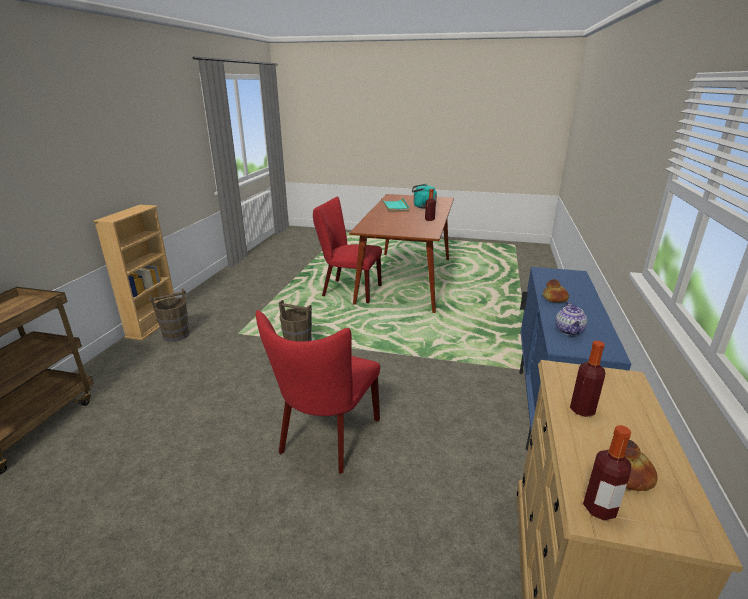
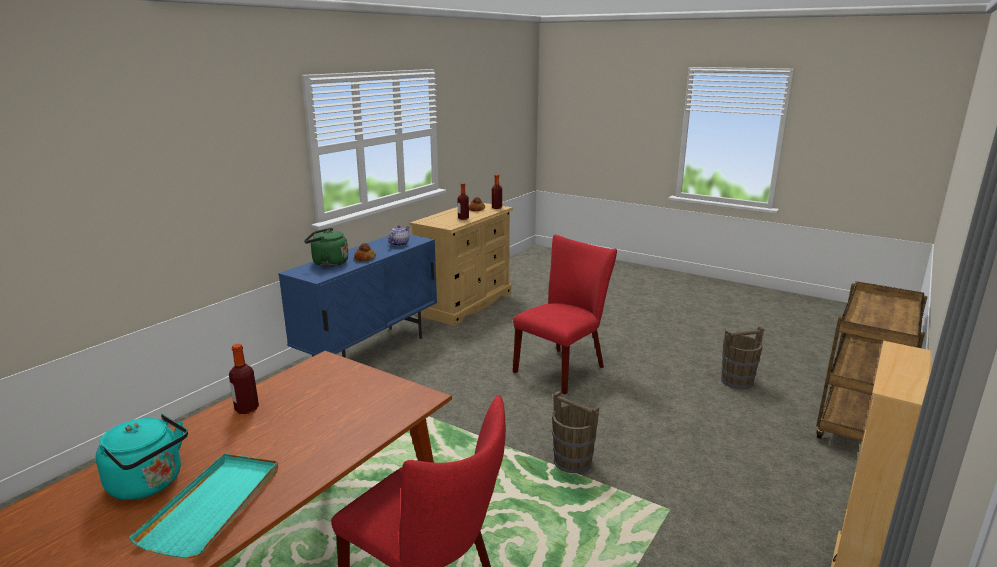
camera: 160 degrees left, 5 degrees down
(176, 335) = (783, 533): brown bucket -> brown bucket (737, 381)
(573, 286) = (328, 263): none -> green kettle

